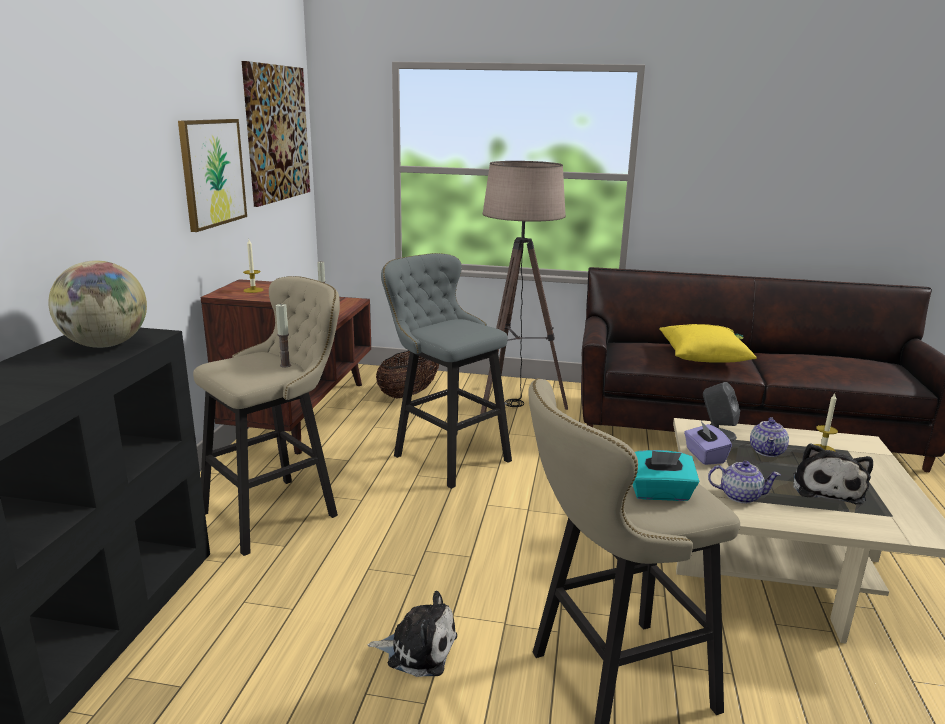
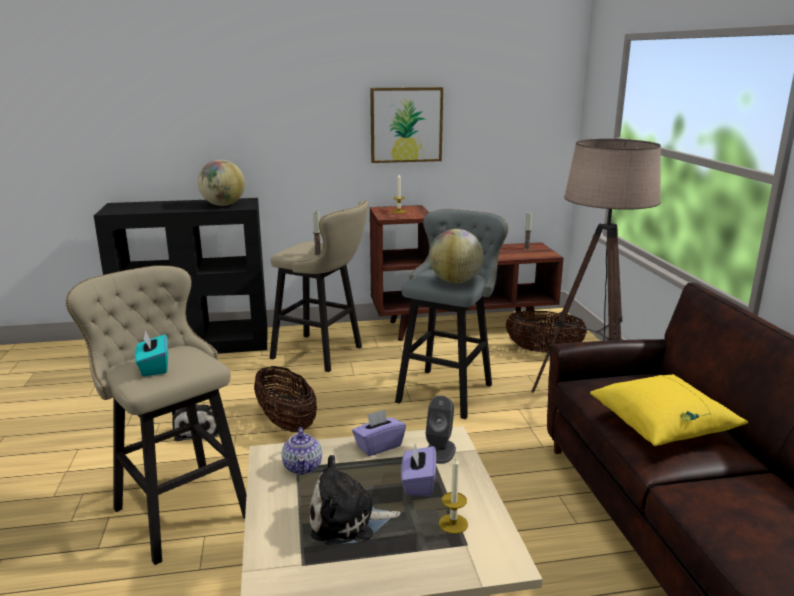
camera: 70 degrees right, 0 degrees up
(277, 133) = (512, 100): picture -> none
(448, 568) = (286, 423): none -> basket
(472, 328) = (455, 281): none -> globe
(767, 451) = (418, 483): teapot -> purple tissue box

